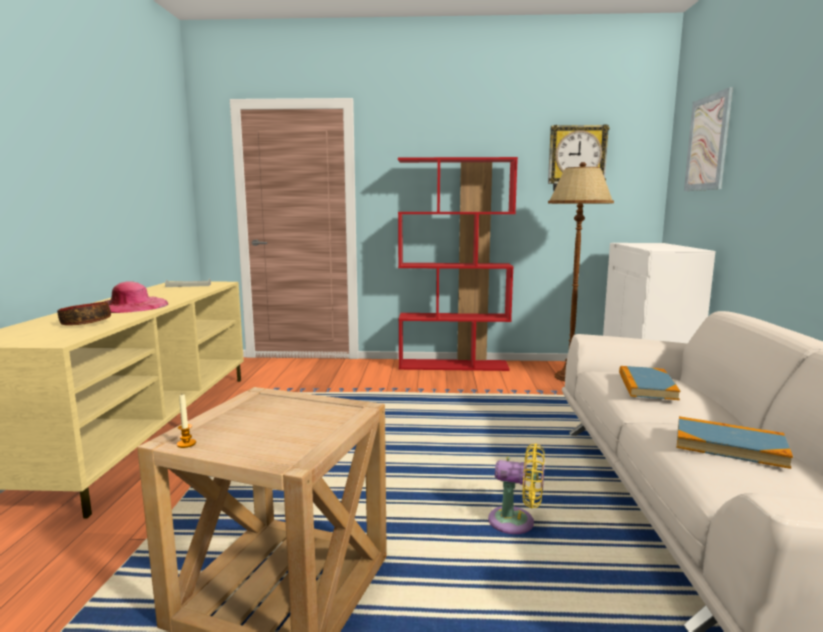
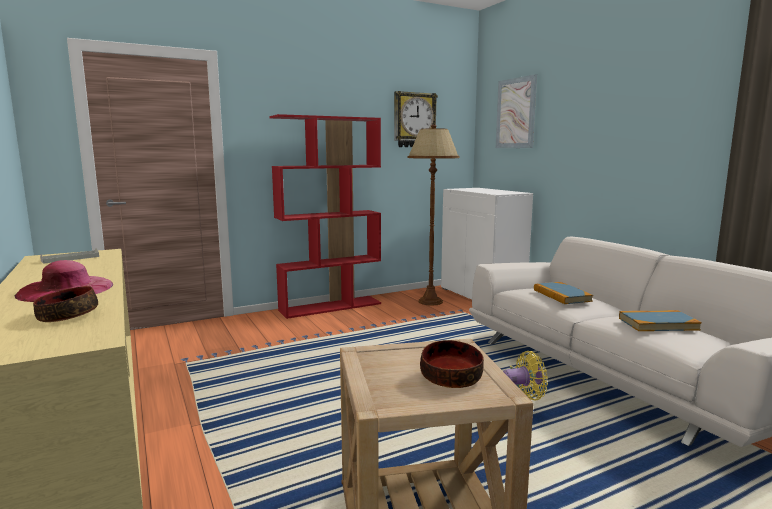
camera: 30 degrees left, 0 degrees up
(186, 444) = (397, 405): candle -> none
(281, 433) = (450, 377): none -> bowl

